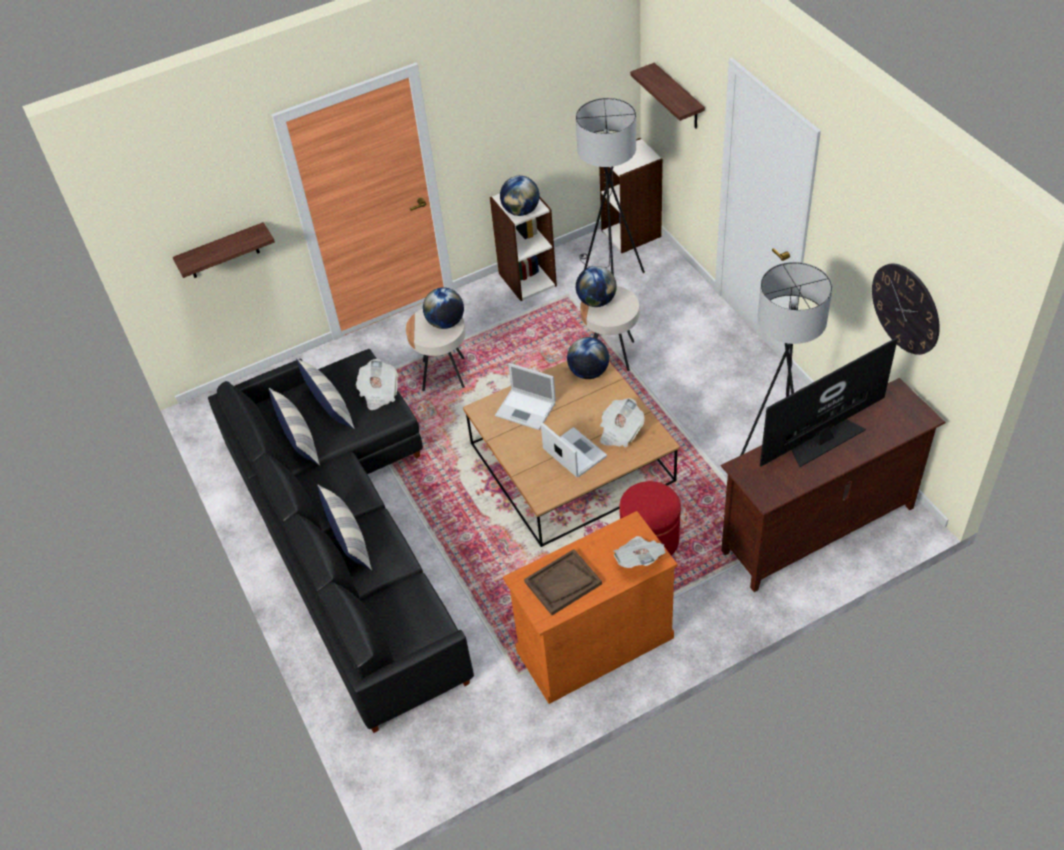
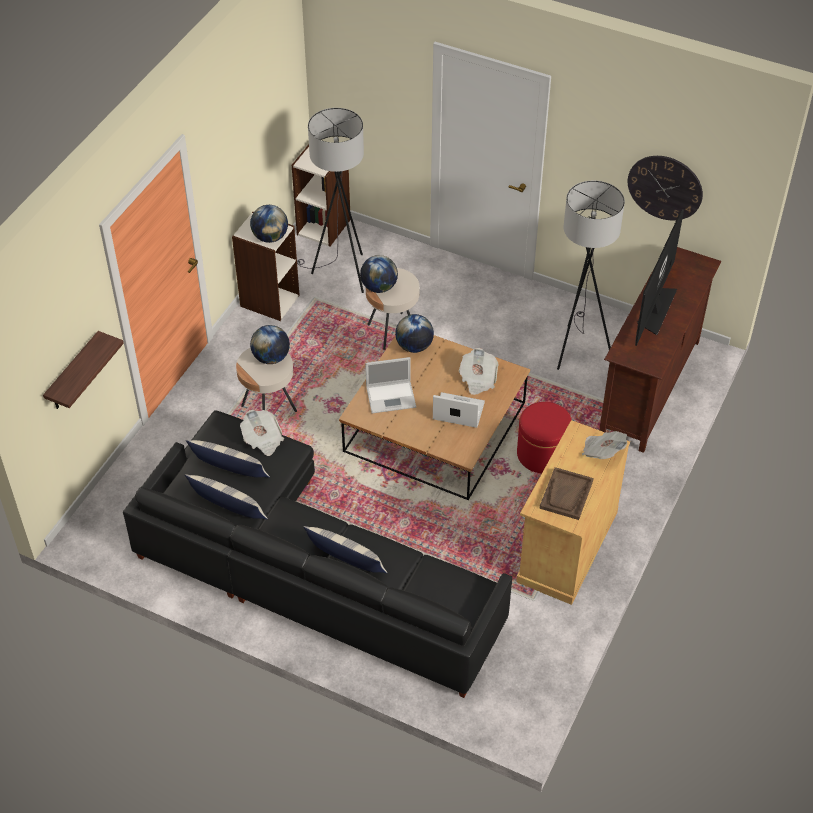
camera: 40 degrees left, 0 degrees up
(594, 644) = (567, 546): orange cabinet -> beige cabinet
(678, 98) = (366, 90): shelf -> none

